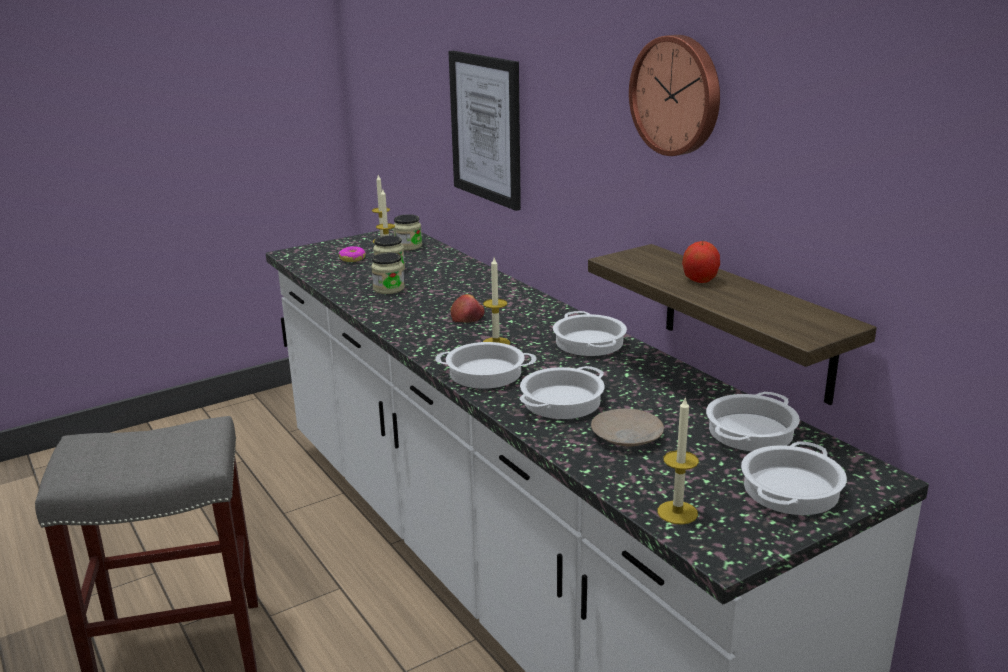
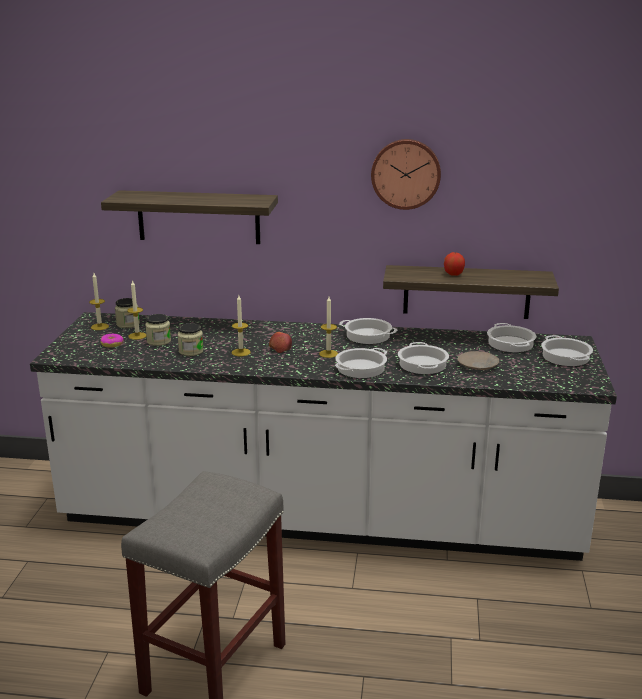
camera: 50 degrees left, 0 degrees up
(486, 128) = (198, 217): picture -> shelf
(677, 512) = (555, 381): candle -> candle (241, 352)

